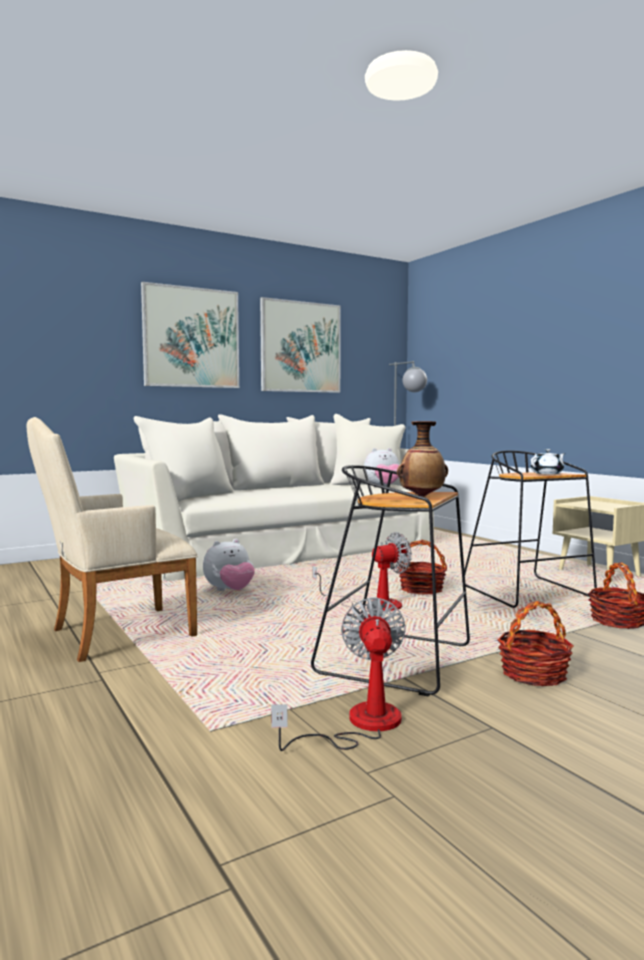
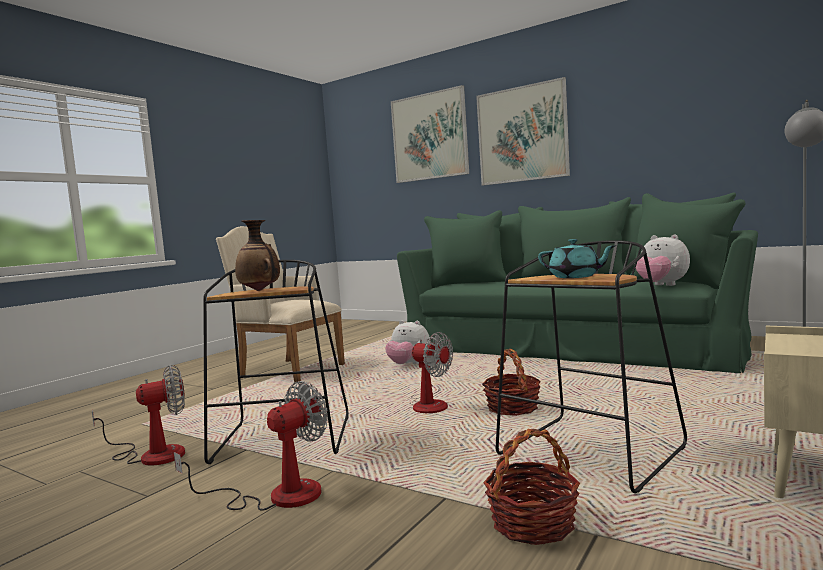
camera: 65 degrees right, 0 degrees up
(284, 548) = (570, 344): beige sofa -> green sofa
(300, 347) = (648, 116): picture -> picture (429, 136)
(533, 674) = (277, 495): basket -> fan
(547, 473) = (575, 277): white teapot -> turquoise teapot

